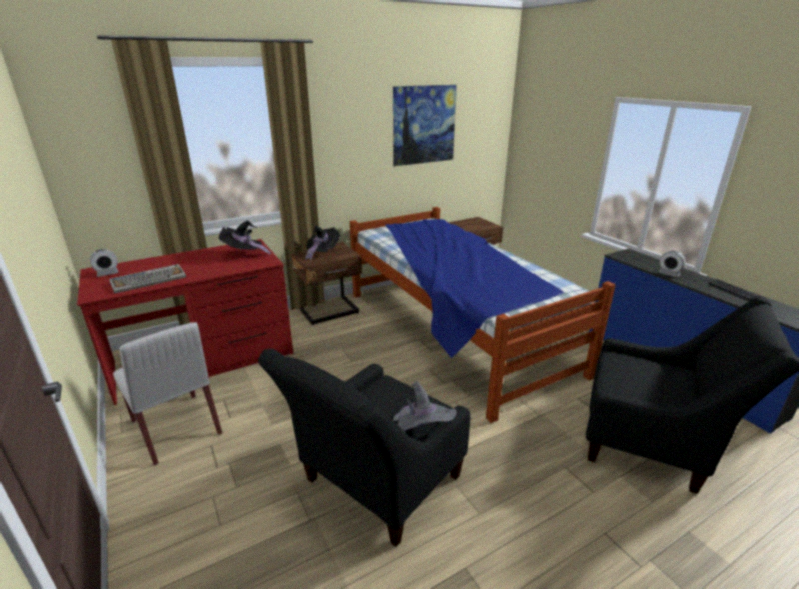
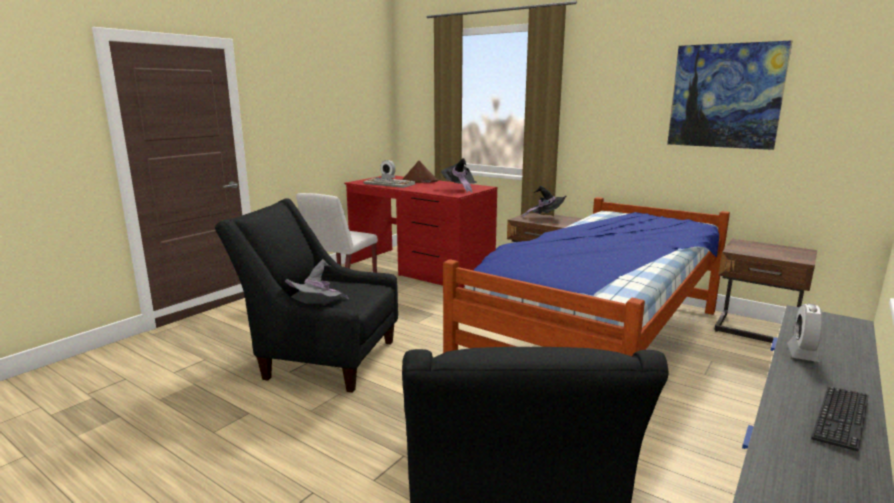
camera: 65 degrees right, 10 degrees down
(165, 262) = (419, 181): none -> brown hat

